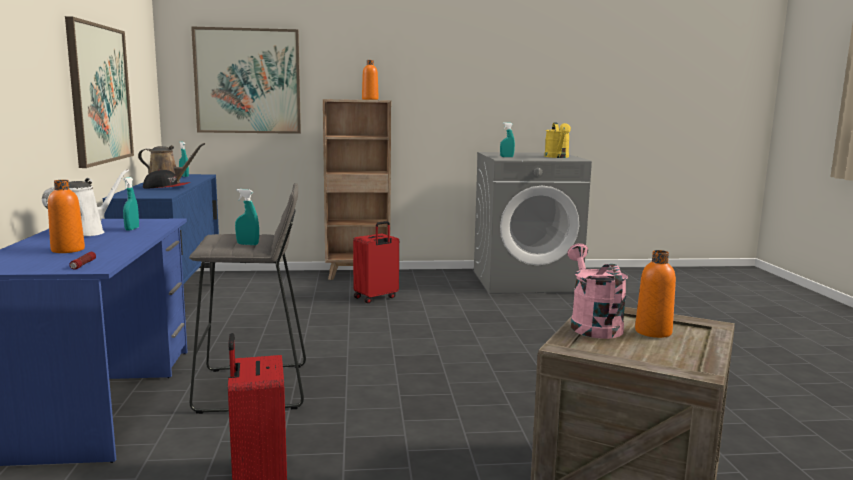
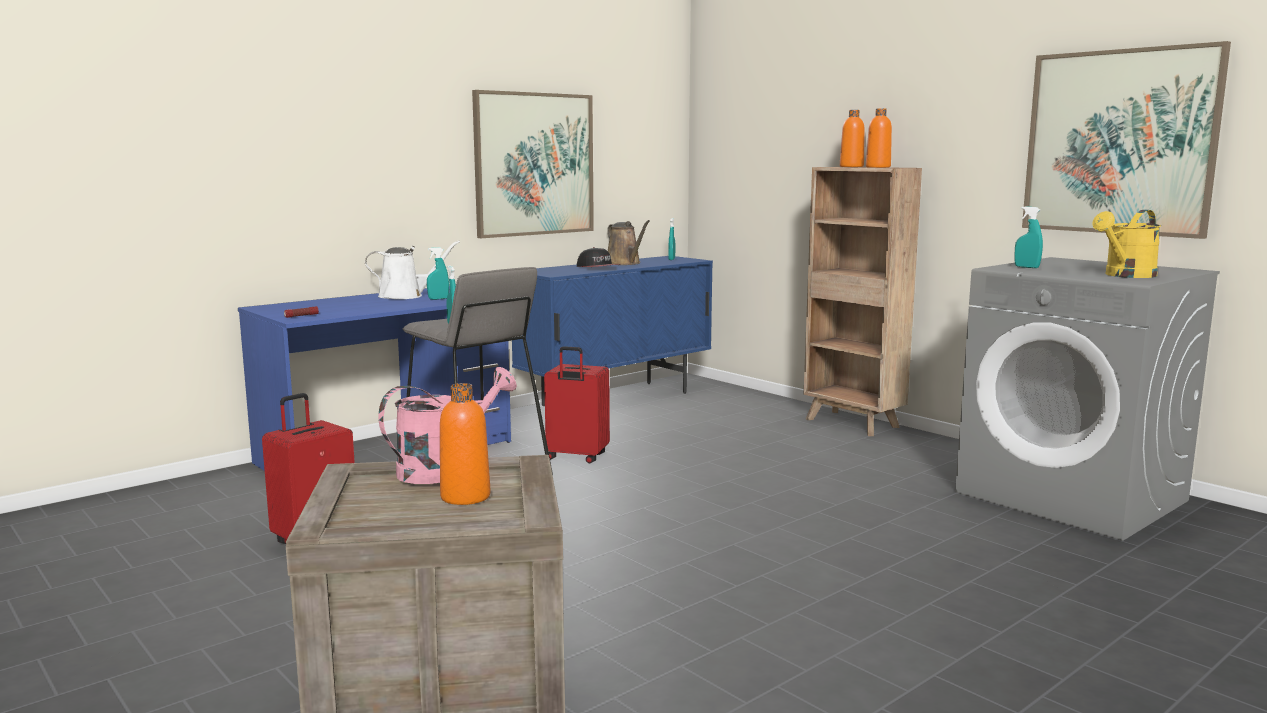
camera: 55 degrees right, 0 degrees up
(68, 250) = (341, 305): orange bottle -> orange bottle (851, 166)
(248, 81) = (766, 144): picture -> picture (1119, 142)
(376, 298) = (797, 452): red suitcase -> red suitcase (576, 457)

